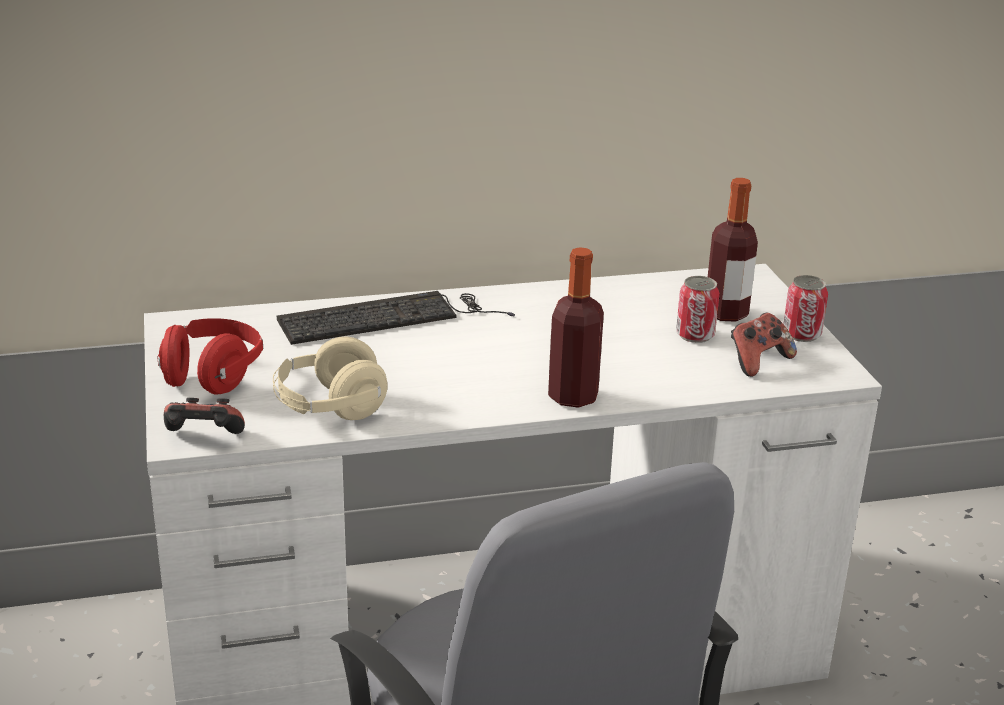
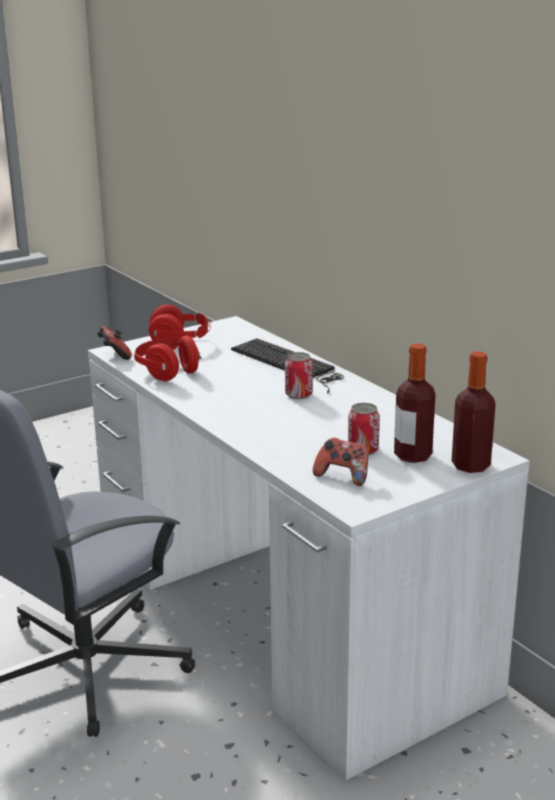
camera: 70 degrees right, 5 degrees down
(329, 408) = (167, 372): beige headphones -> red headphones
(573, 396) = (234, 426): bottle -> bottle (470, 465)
(801, 334) = (408, 487): can -> can (298, 394)

